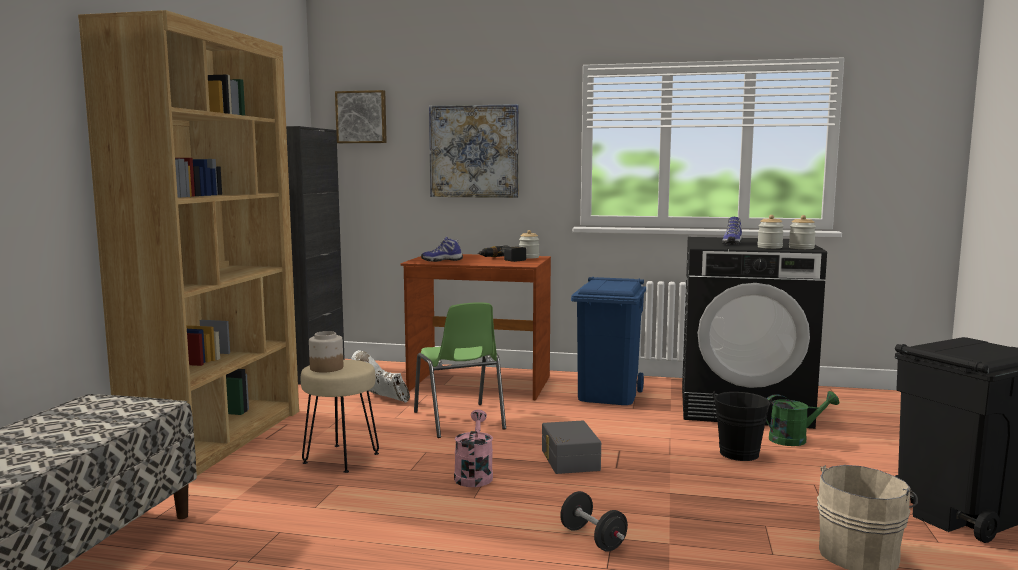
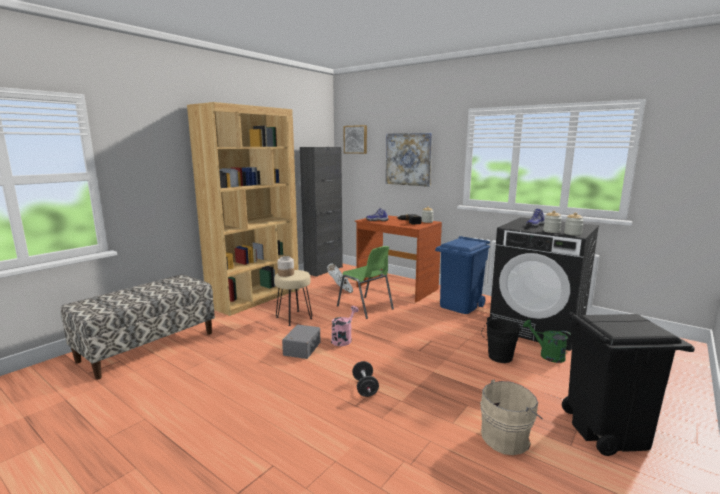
camera: 25 degrees right, 5 degrees up
(459, 421) = (365, 308): green chair -> green chair turned 45 degrees counterclockwise
(568, 460) = (398, 340): grey storage box -> grey storage box (301, 348)
(794, 439) = (547, 355): green watering can -> green watering can turned 150 degrees counterclockwise

